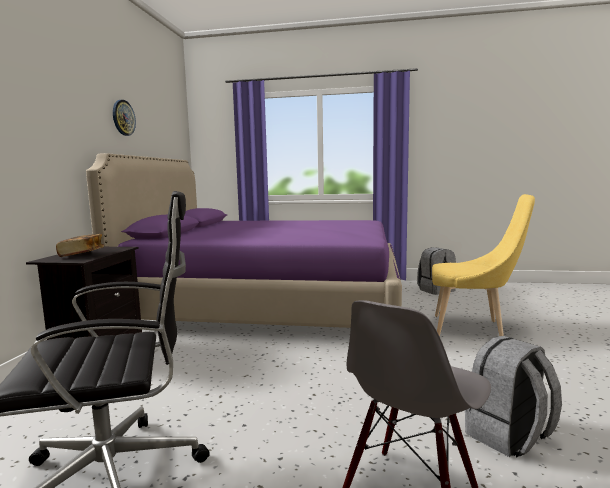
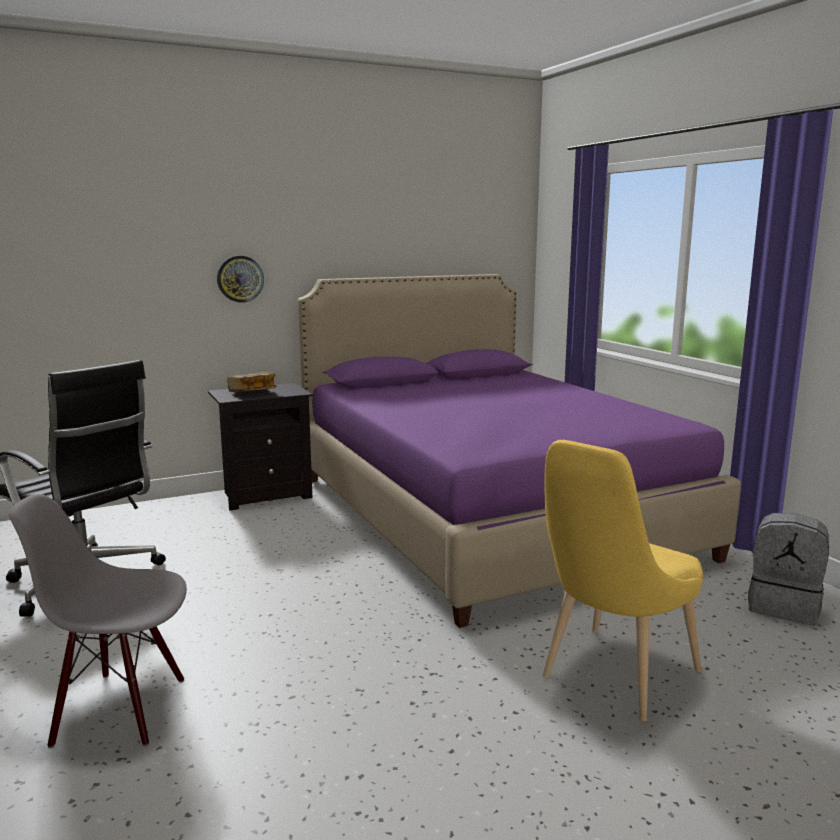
camera: 55 degrees right, 5 degrees up
(123, 117) = (376, 228): wall clock -> wall clock (240, 279)
(473, 329) = (613, 678): yellow chair -> yellow chair turned 60 degrees clockwise
(508, 436) = (266, 753): grey backpack -> none

